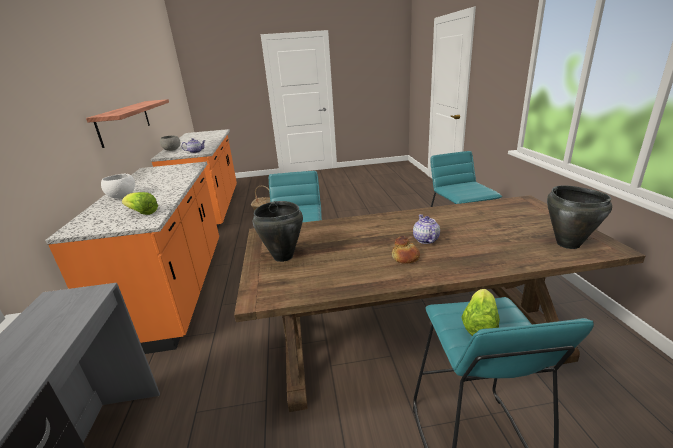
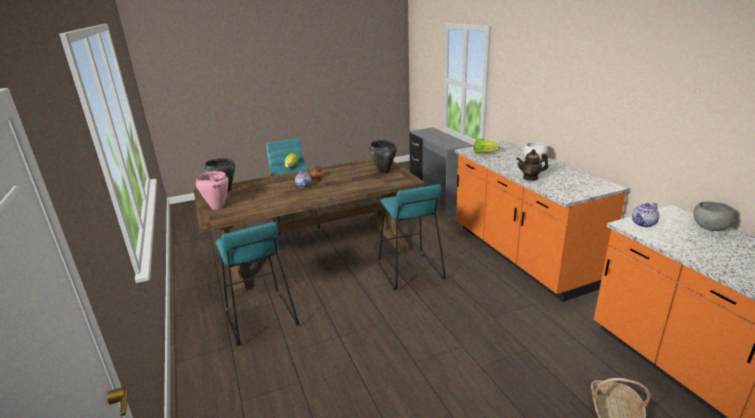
camera: 165 degrees right, 0 degrees up
(125, 121) = (648, 136): shelf -> none
(180, 178) = (530, 178): none -> teapot
(540, 216) = (217, 207): none -> pink cooking pot

